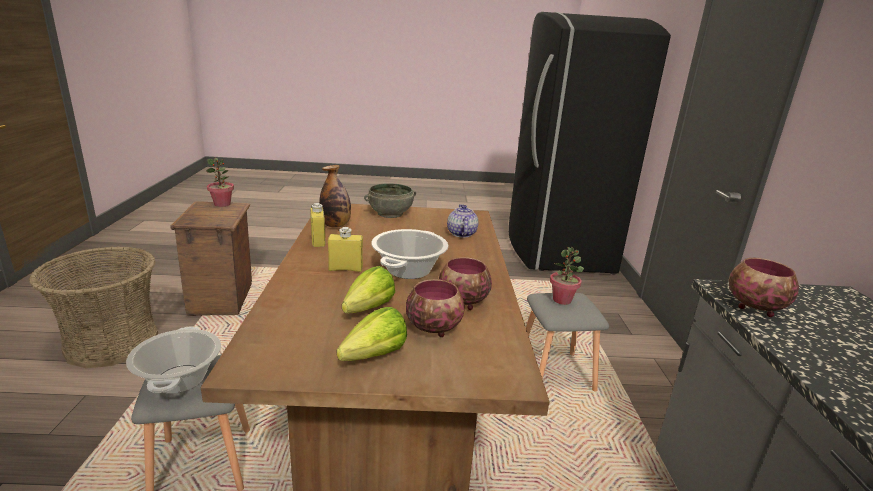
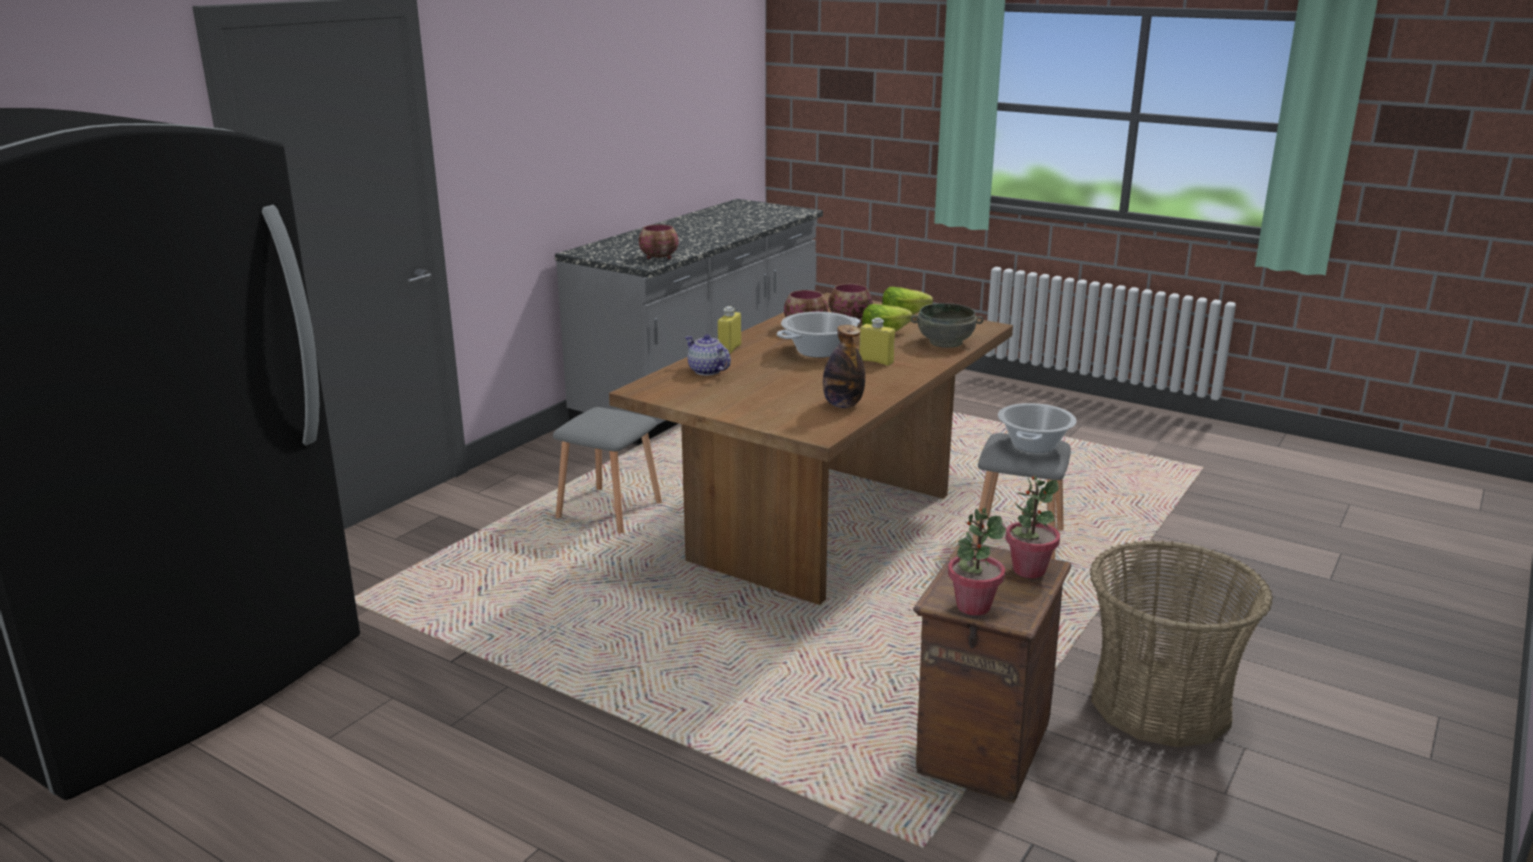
camera: 145 degrees left, 0 degrees up
(318, 241) = (881, 390): yellow bottle -> yellow bottle (729, 349)
(390, 214) = (751, 409): grey bowl -> grey bowl (945, 342)
(461, 234) = (707, 371): teapot -> teapot turned 105 degrees clockwise
(562, 300) = (604, 422): potted plant -> potted plant (1028, 570)

